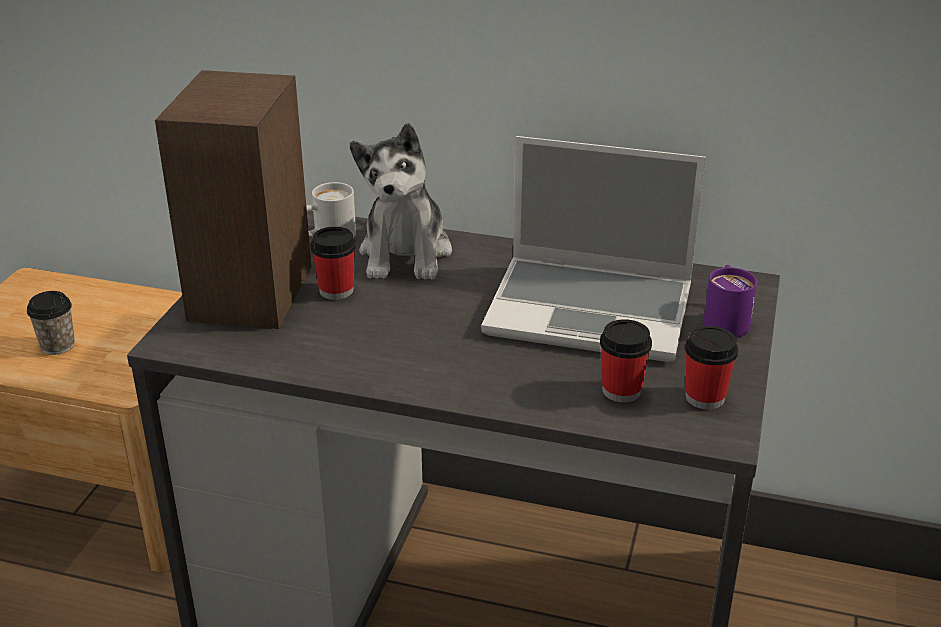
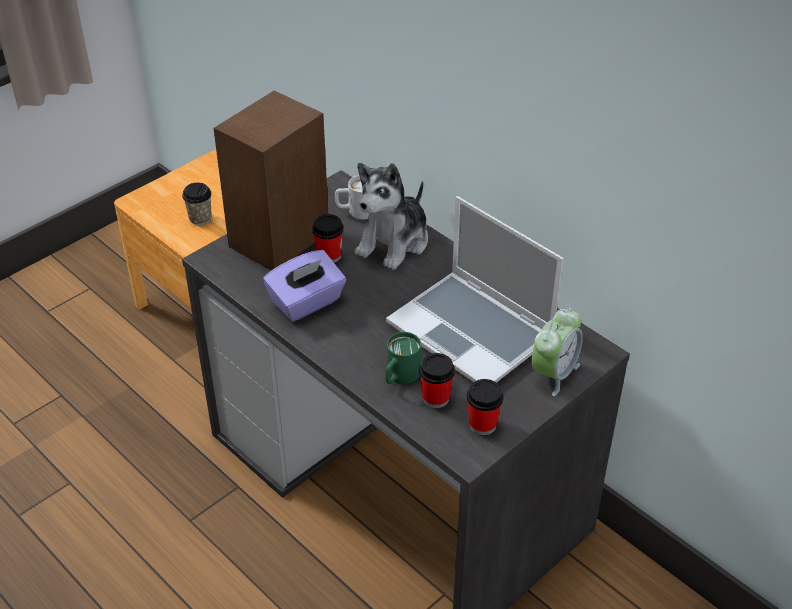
camera: 30 degrees right, 10 degrees up
(354, 347) = (306, 303): none -> purple tissue box
(554, 384) = (399, 377): none -> green mug
(725, 319) = (554, 373): purple mug -> alarm clock

